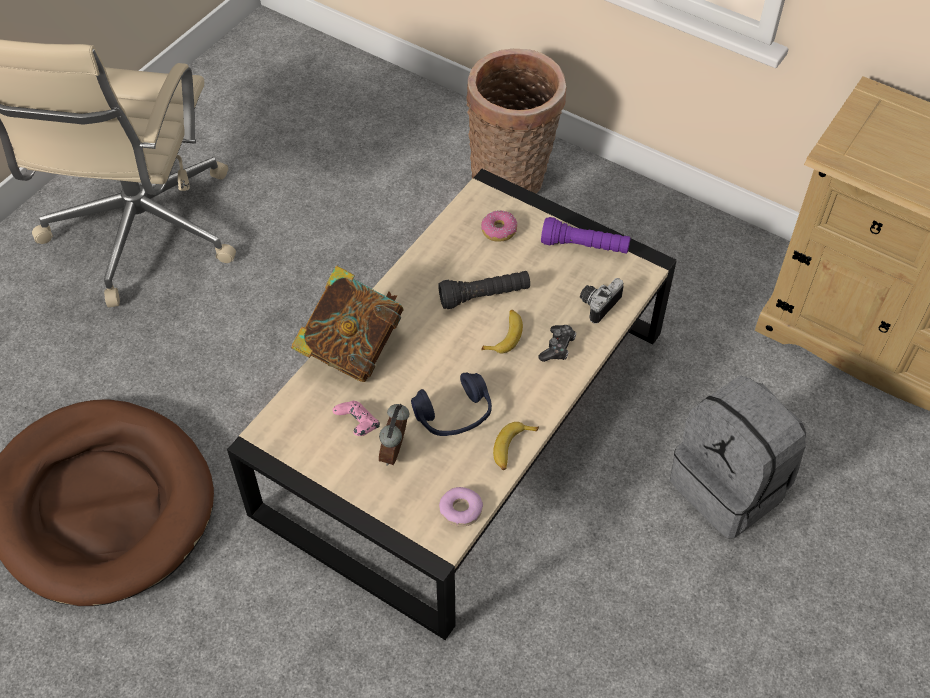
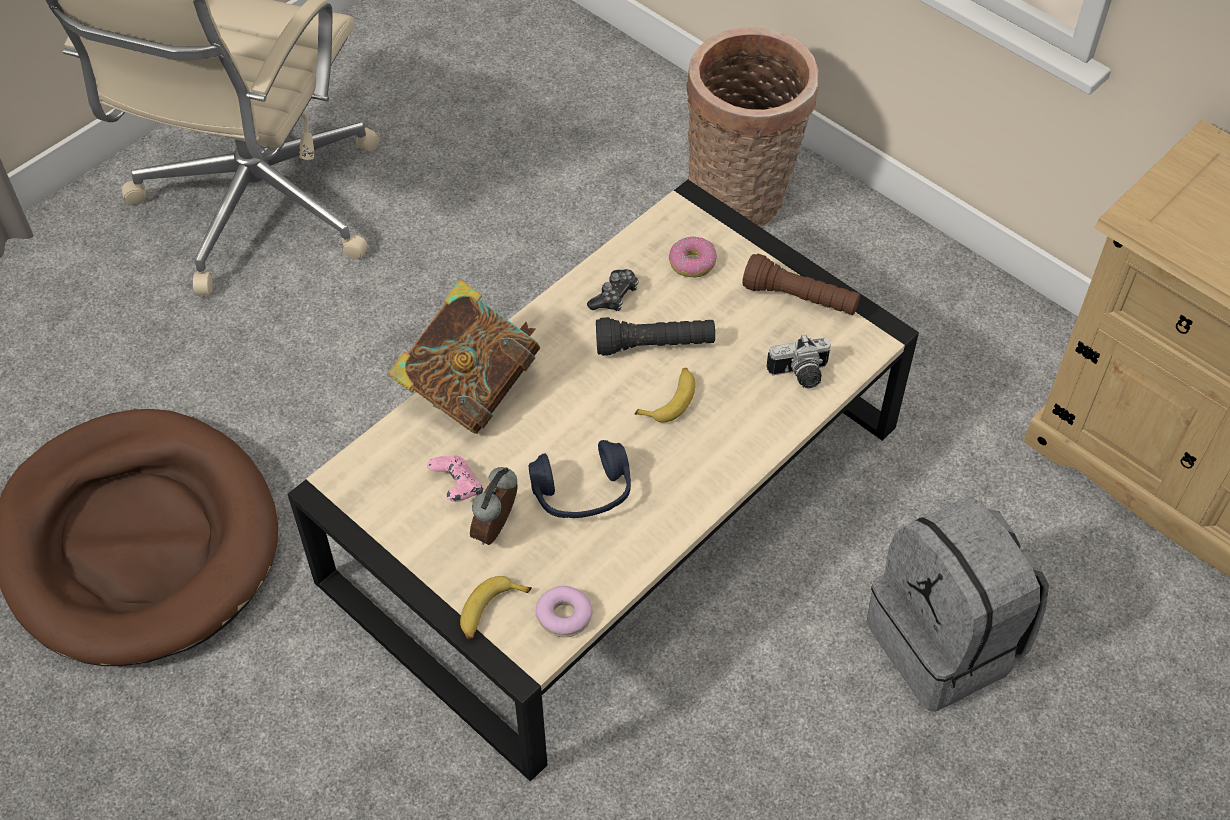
camera: 10 degrees right, 0 degrees up
(512, 449) = (647, 547): banana -> banana (490, 612)
(557, 347) = (735, 425): game controller -> game controller (614, 296)
(584, 246) = (800, 298): purple flashlight -> brown flashlight
(597, 303) = (800, 375): camera -> camera turned 150 degrees counterclockwise

